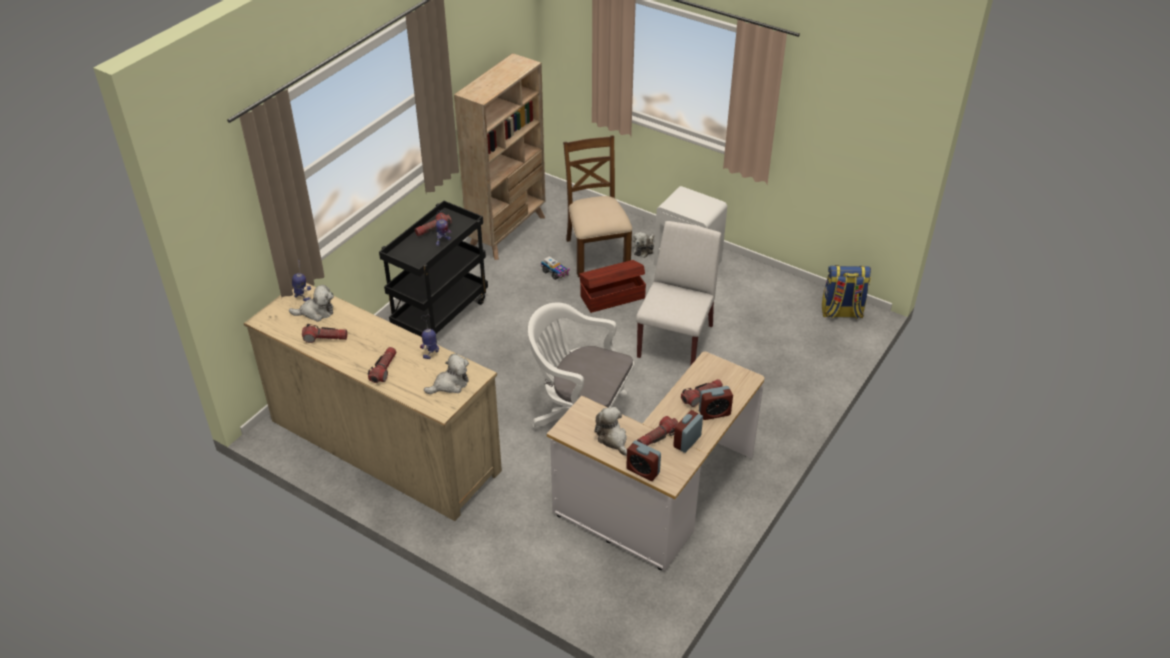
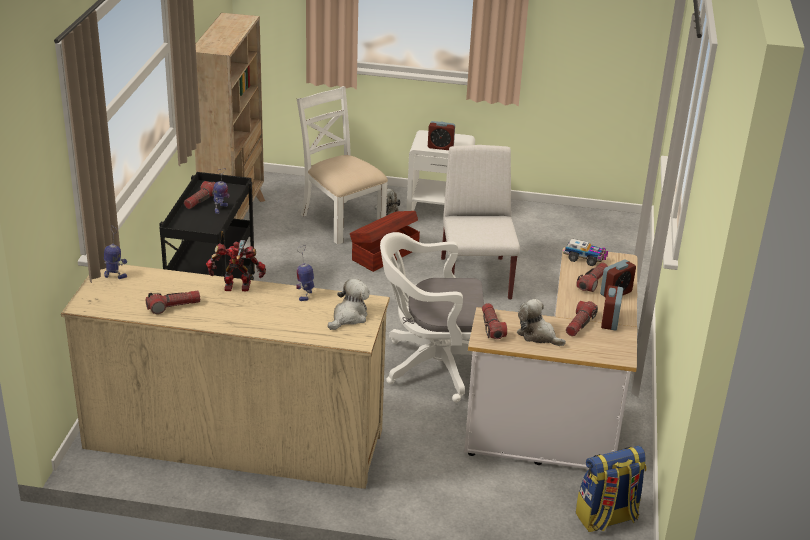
camera: 25 degrees left, 10 degrees down
(316, 312) = (143, 286): plush toy -> none
(384, 332) = (237, 287): none -> toy robot
(384, 369) = (264, 320): flashlight -> flashlight (492, 327)
(555, 273) = (311, 245): toy truck -> toy truck (585, 259)
(596, 253) = (341, 220): brown chair -> white chair
(643, 471) = (589, 354): alarm clock -> alarm clock (440, 147)
(841, 312) = (611, 224): backpack -> backpack (606, 518)

